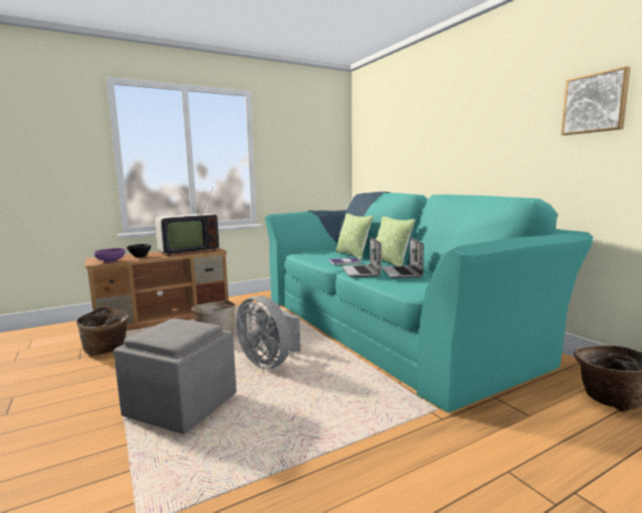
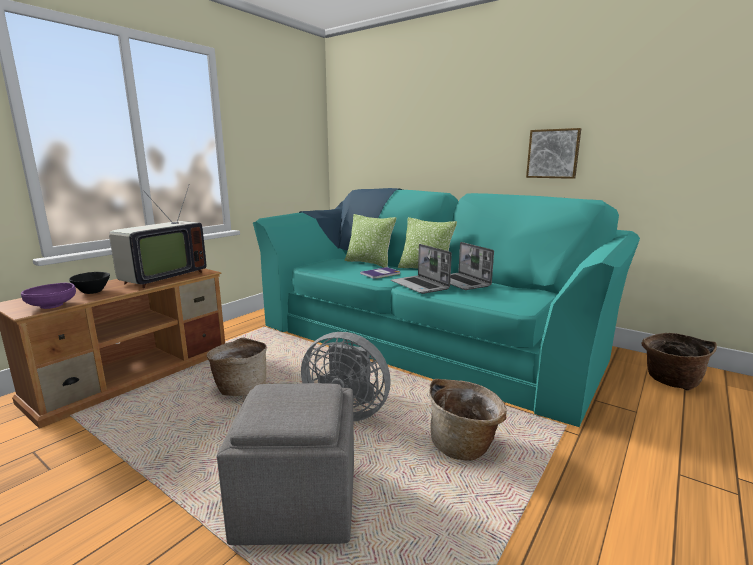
camera: 25 degrees left, 5 degrees up
(106, 350) = (86, 444): basket -> basket (464, 445)
(595, 103) = (639, 108): picture -> picture (553, 154)

